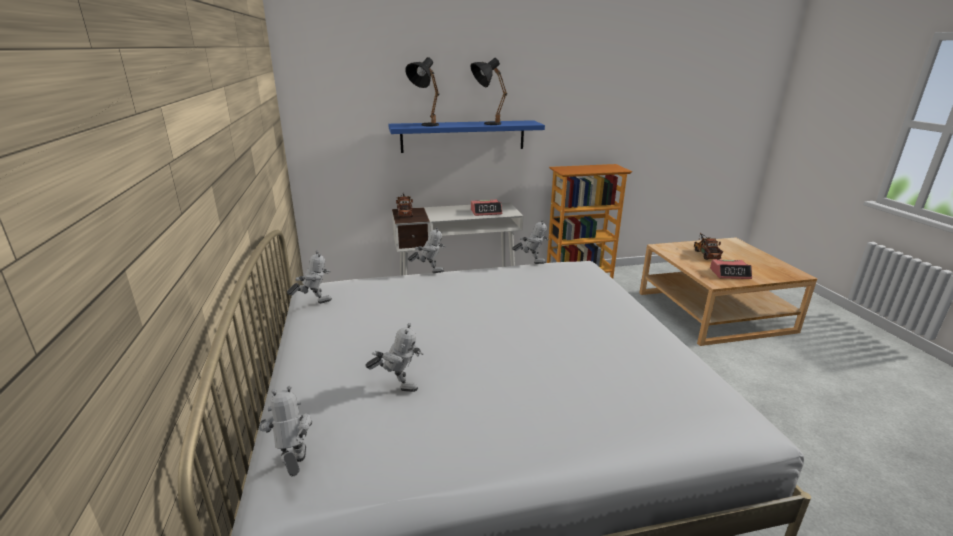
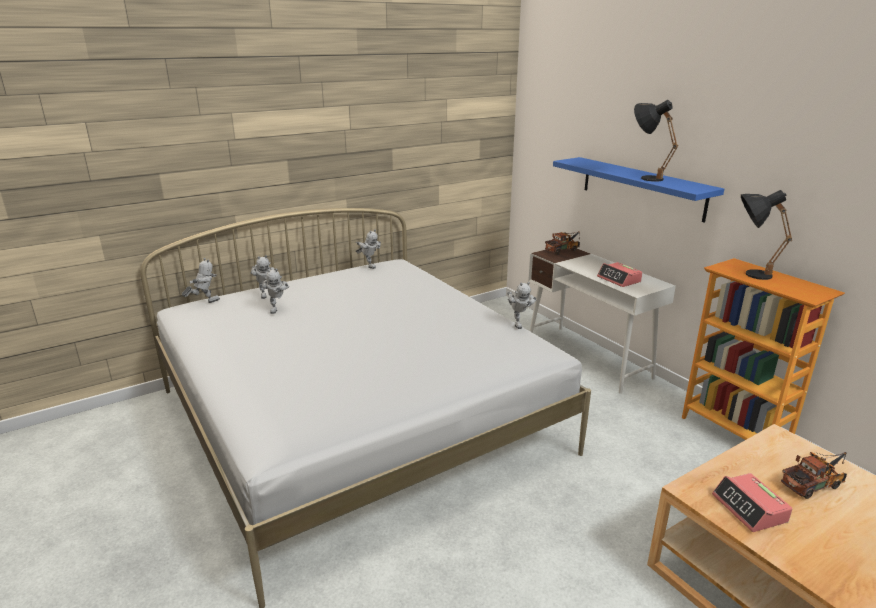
camera: 70 degrees right, 0 degrees up
(425, 125) = (588, 165): black table lamp -> black table lamp (748, 274)
(429, 271) = (453, 287): toy robot -> toy robot (265, 294)

